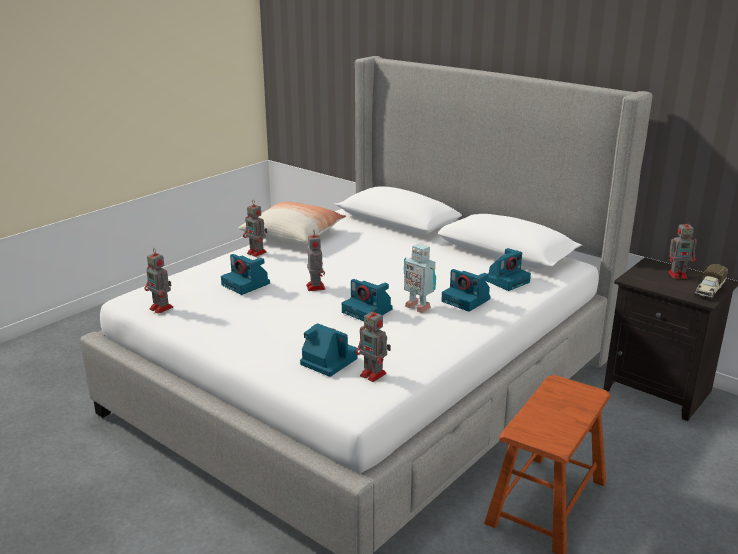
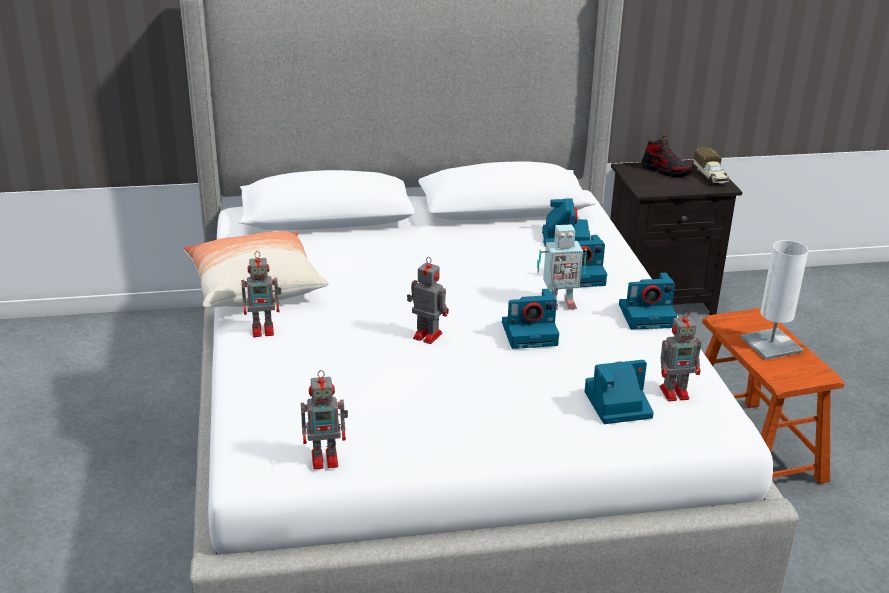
camera: 50 degrees left, 5 degrees up
(246, 284) = (356, 372): camera -> camera (647, 315)
(560, 411) = (771, 344): none -> white table lamp
(678, 275) = (666, 171): toy robot -> shoe

